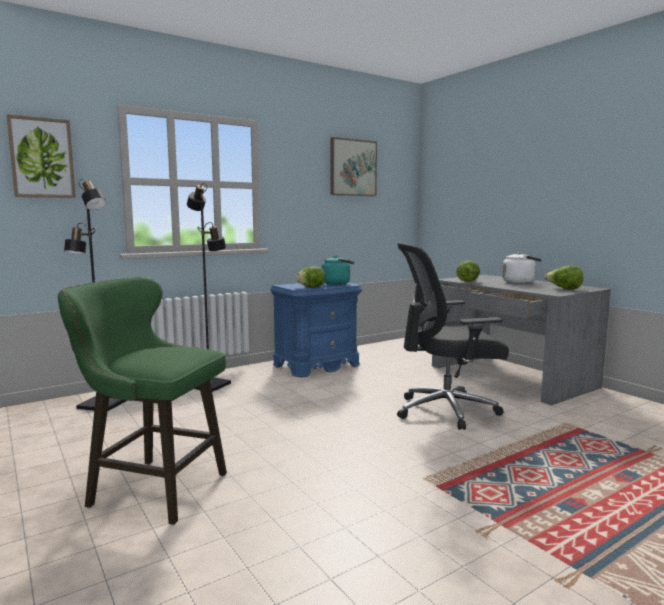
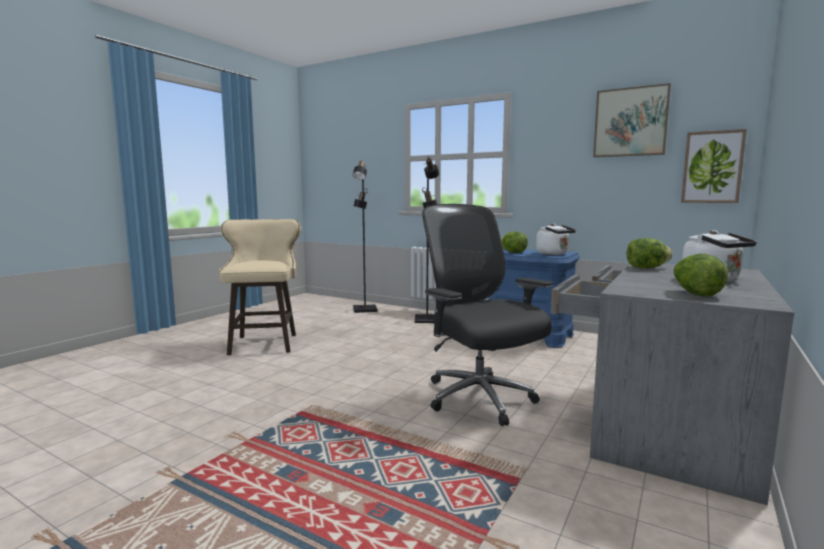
camera: 65 degrees right, 0 degrees up
(42, 158) = (365, 148): picture -> picture (712, 167)
(154, 488) = (264, 343): green stool -> beige stool
(338, 283) = (554, 254): turquoise kettle -> white kettle

